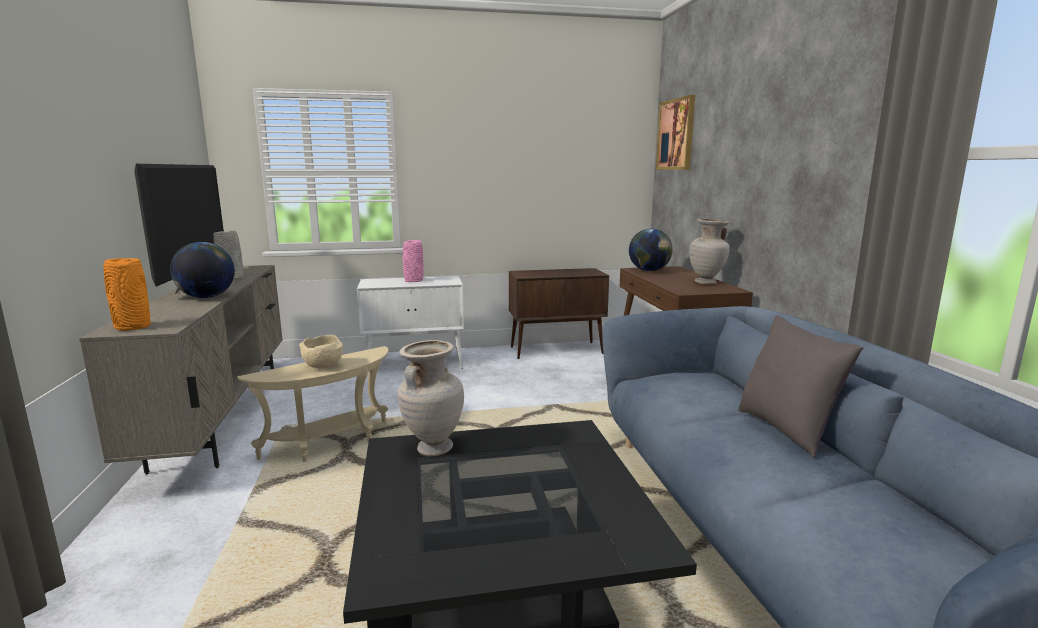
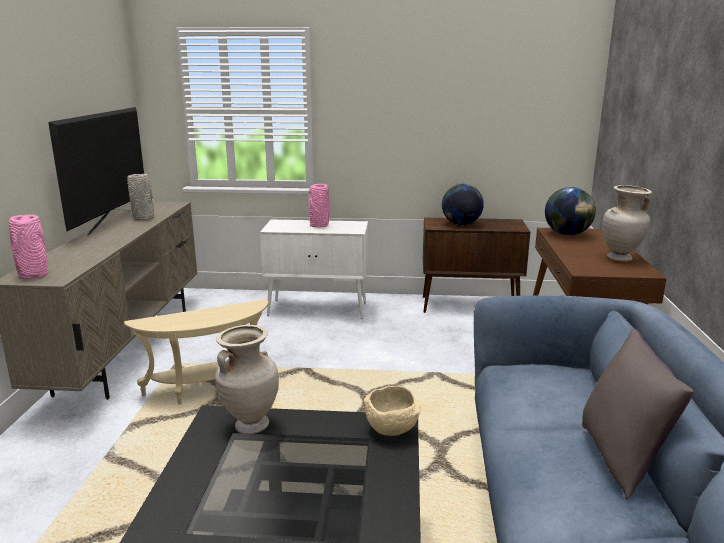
camera: 15 degrees right, 5 degrees up
(132, 327) = (33, 275): orange vase -> pink vase
(206, 297) = (109, 242): globe -> globe (461, 224)
(324, 366) = (201, 318): beige bowl -> beige bowl (392, 430)
(676, 134) = (622, 74): picture -> none

